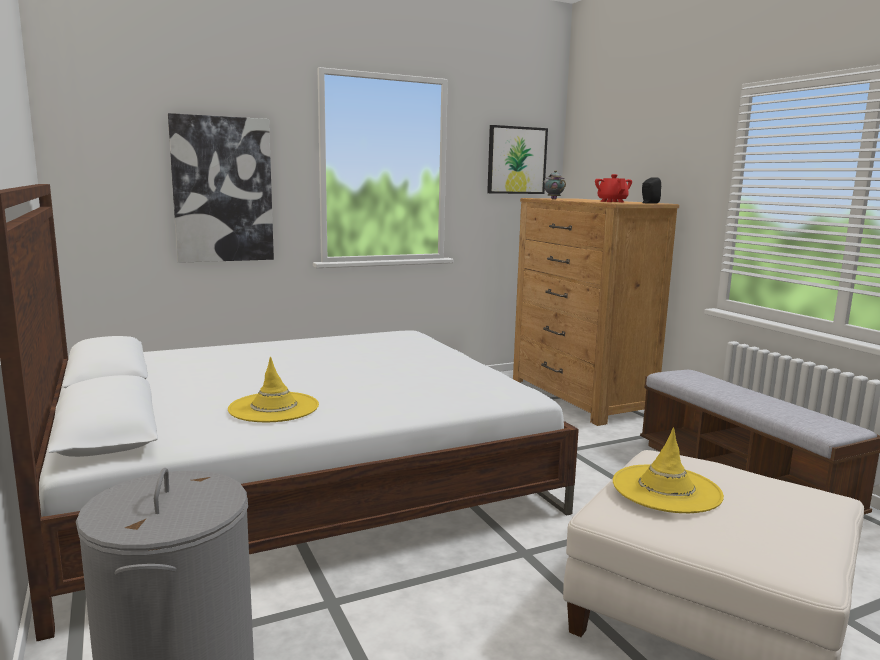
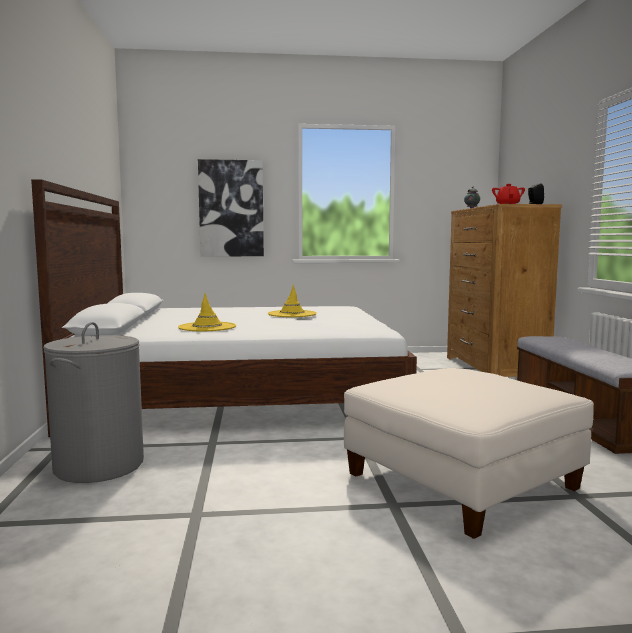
camera: 20 degrees right, 5 degrees down
(516, 160) = (455, 184): picture -> none
(666, 489) = (428, 378): yellow hat -> yellow hat (292, 314)

